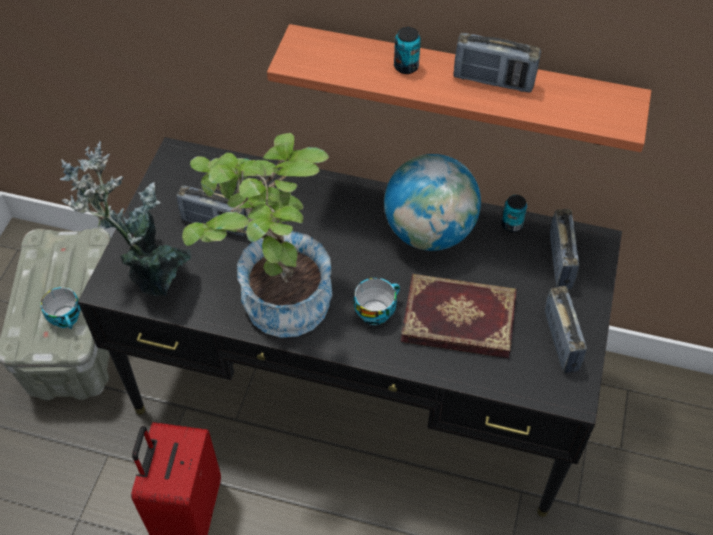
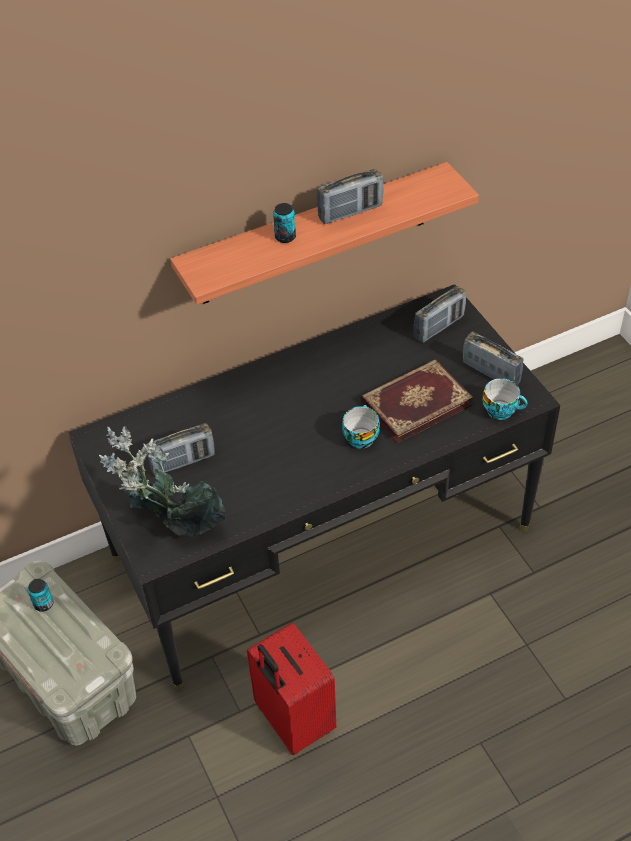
camera: 40 degrees left, 5 degrees down
(67, 318) = (84, 641): cup -> cup (501, 410)
(274, 297) = (283, 478): potted plant -> none
(429, 232) = (338, 365): globe -> none
(511, 225) = (385, 325): can -> can (43, 604)
(560, 261) = (439, 327): radio -> radio turned 90 degrees clockwise

